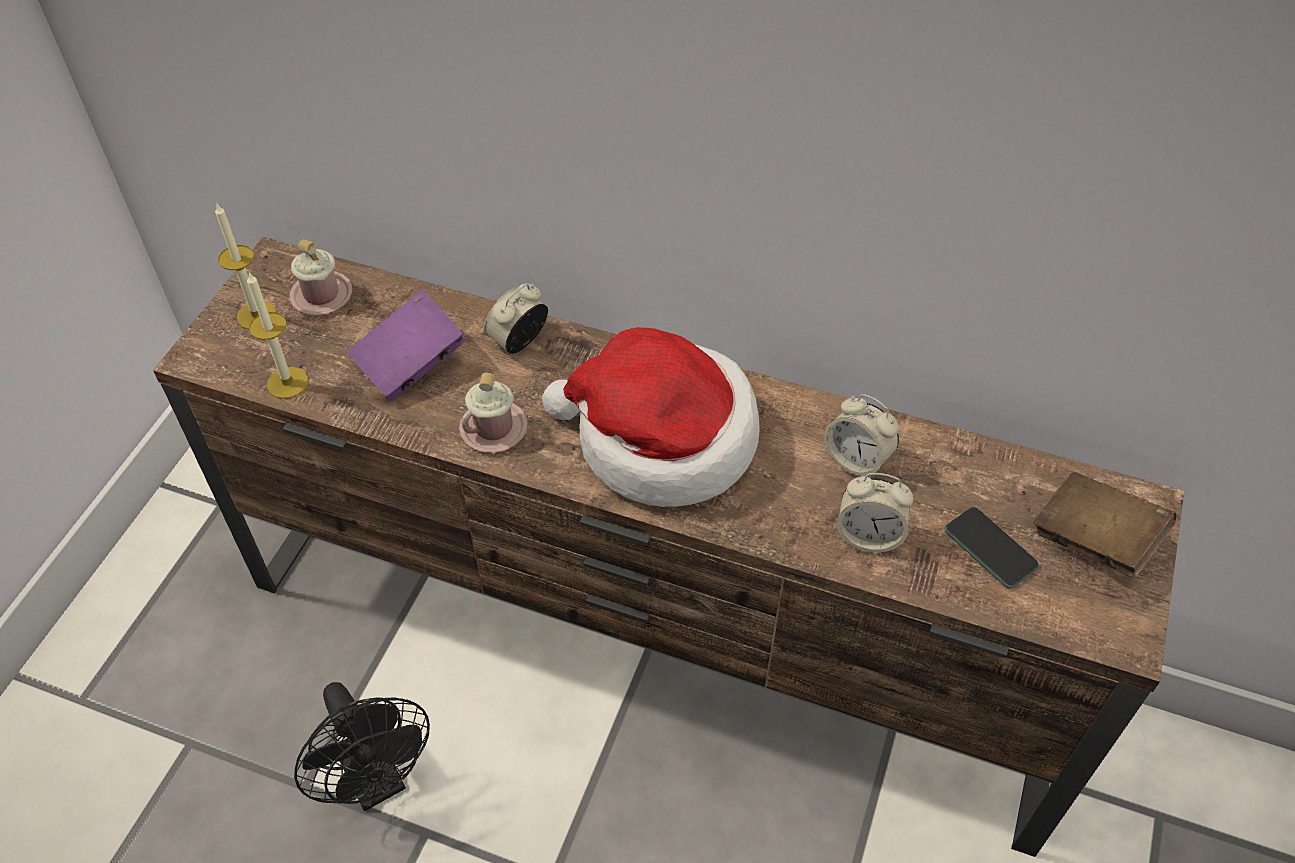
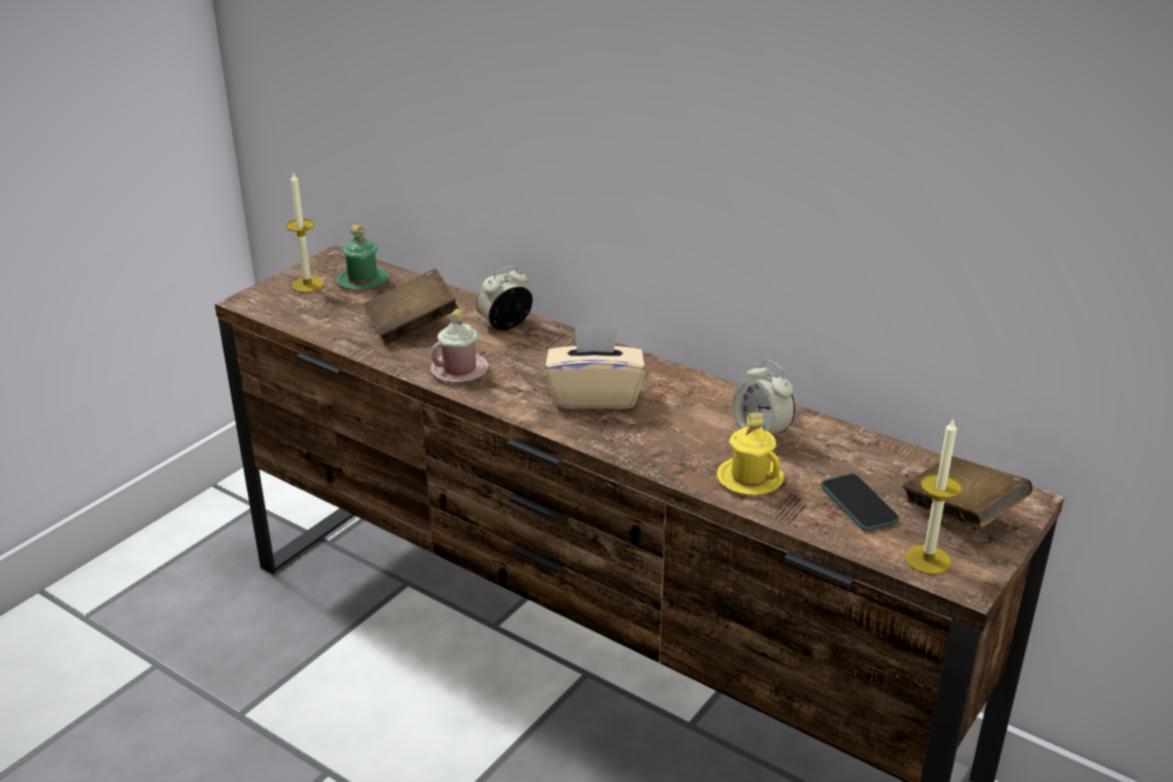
camera: 15 degrees right, 20 degrees down
(287, 382) = (311, 323): candle -> candle (928, 560)
(321, 295) = (363, 281): pink mug -> green mug
(377, 780) = (302, 723): black fan -> none
(410, 363) = (412, 326): purple book -> brown book
(660, 440) = (594, 396): hat -> beige tissue box
(868, 535) = (750, 479): alarm clock -> yellow mug

